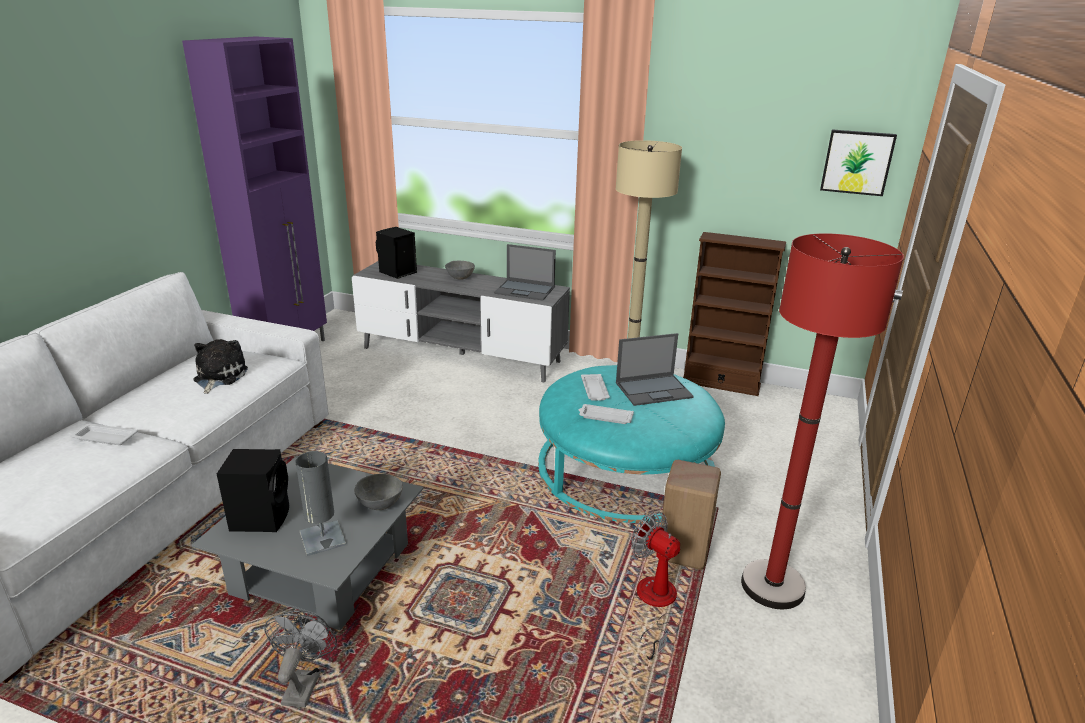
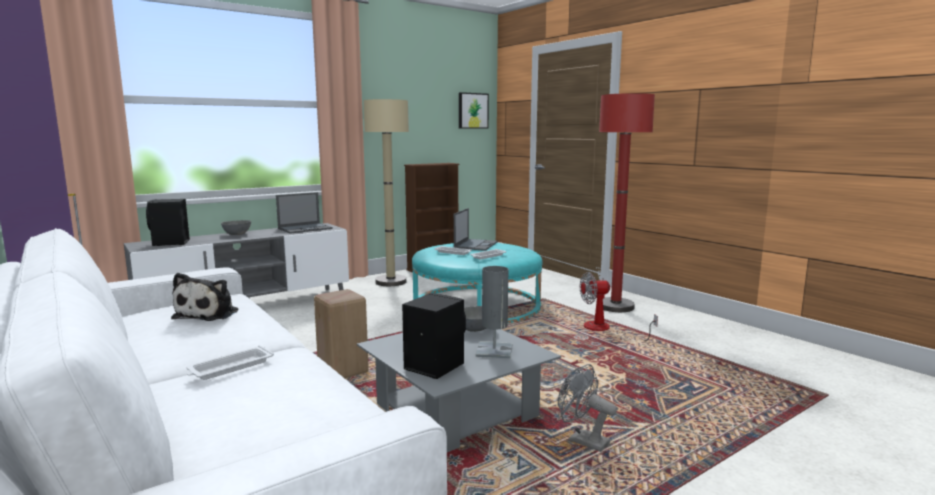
camera: 55 degrees left, 15 degrees down
(218, 377) = (209, 314): plush toy -> plush toy turned 120 degrees counterclockwise
(684, 553) = (571, 314): beige stool -> beige stool (344, 371)

